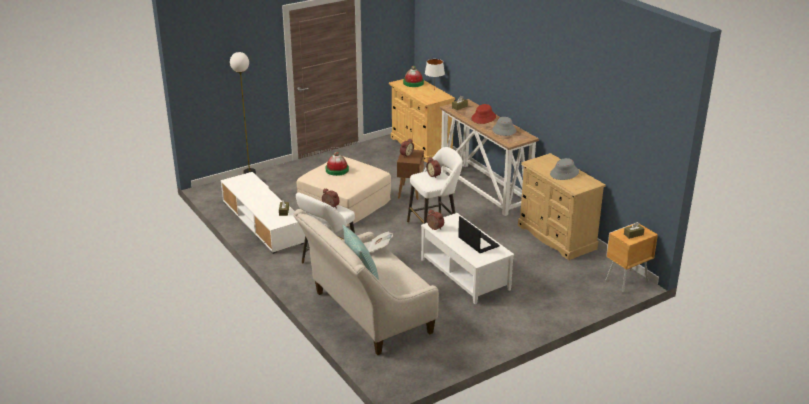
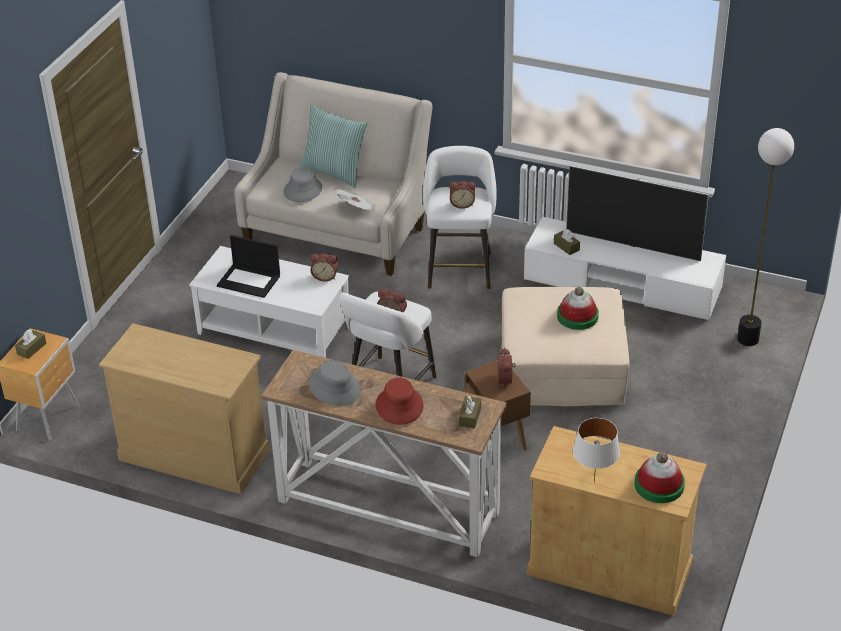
camera: 145 degrees right, 10 degrees up
(253, 199) = (633, 245): none -> television
(564, 173) = (176, 359): grey hat -> grey hat (302, 190)

